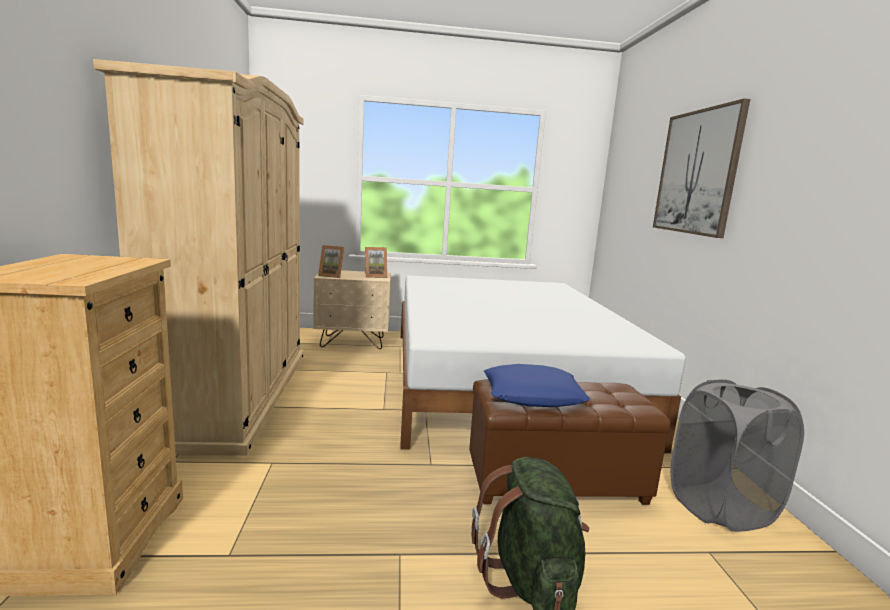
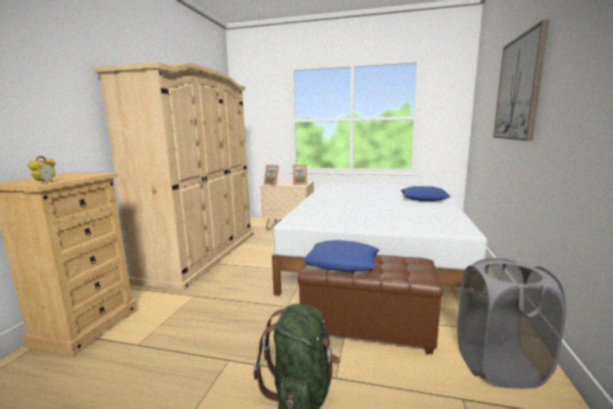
camera: 20 degrees right, 0 degrees up
(81, 278) = (45, 183): none -> alarm clock
(566, 302) = (424, 198): none -> blue pillow

